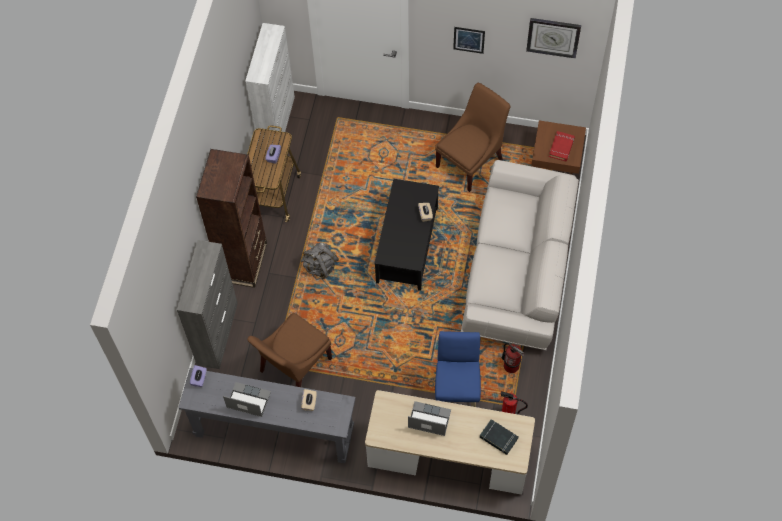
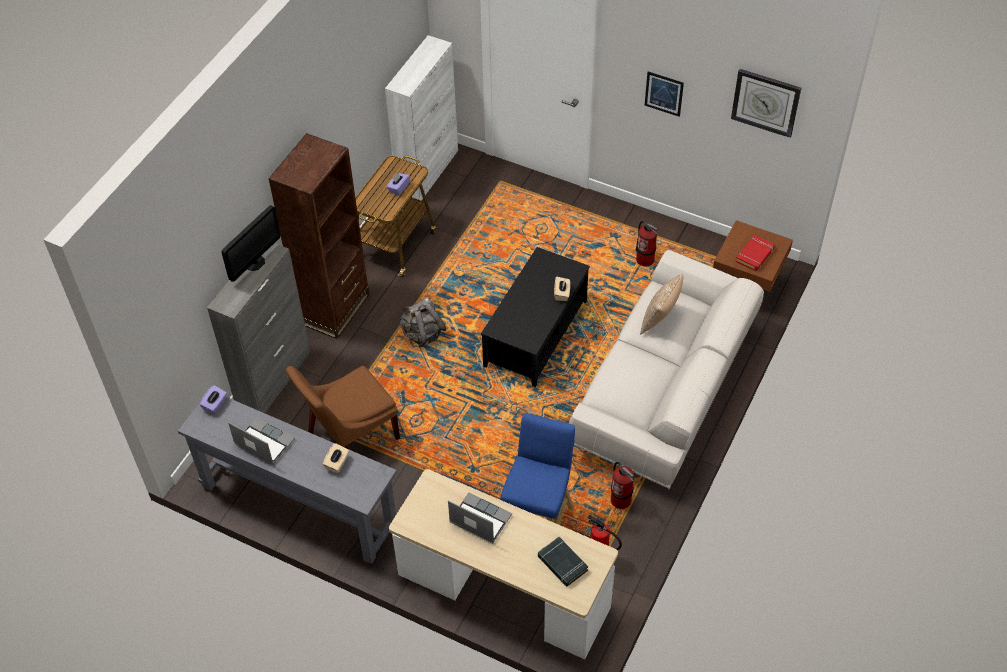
camera: 15 degrees right, 10 degrees down
(199, 262) = (255, 263): none -> monitor
(471, 161) = (645, 259): brown chair -> fire extinguisher
(506, 219) = (660, 319): none -> pillow

